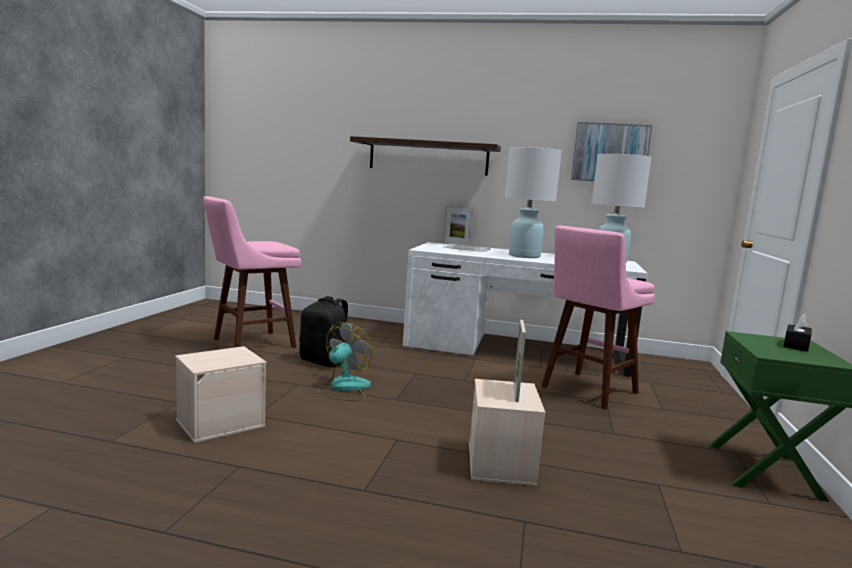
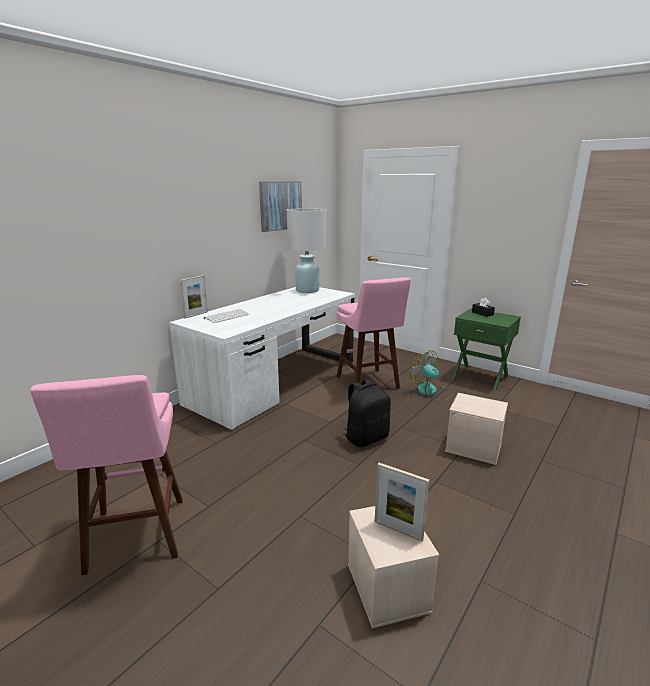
camera: 65 degrees left, 10 degrees up
(324, 362) = (244, 486): black backpack -> black backpack (366, 438)
(343, 388) = (323, 487): fan -> fan (431, 392)
(428, 157) = (146, 231): shelf -> none
(515, 392) = (477, 402): picture frame -> picture frame (398, 530)
(524, 256) = (276, 306): white table lamp -> none

